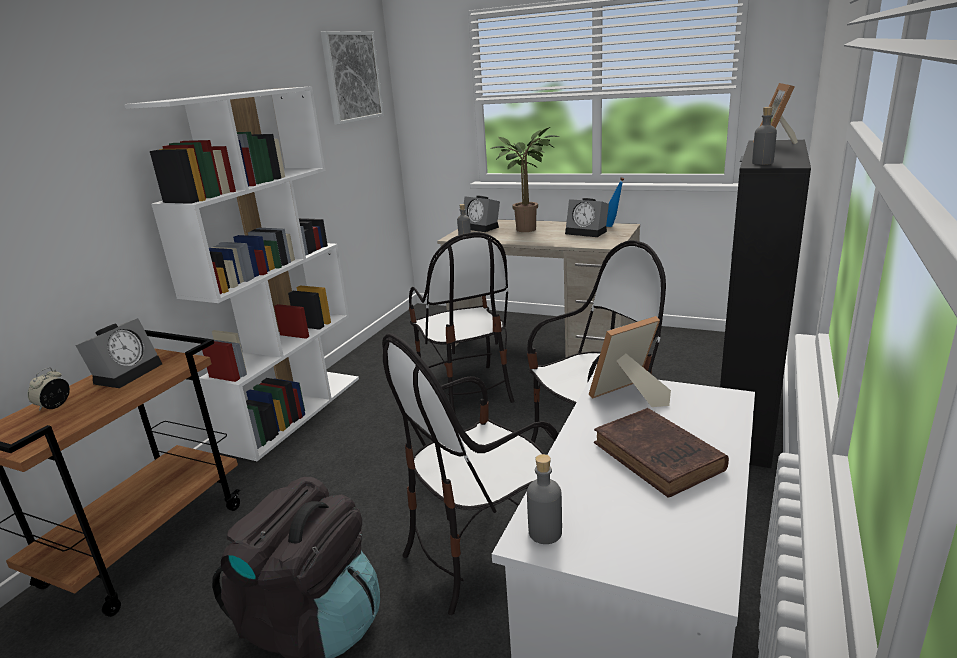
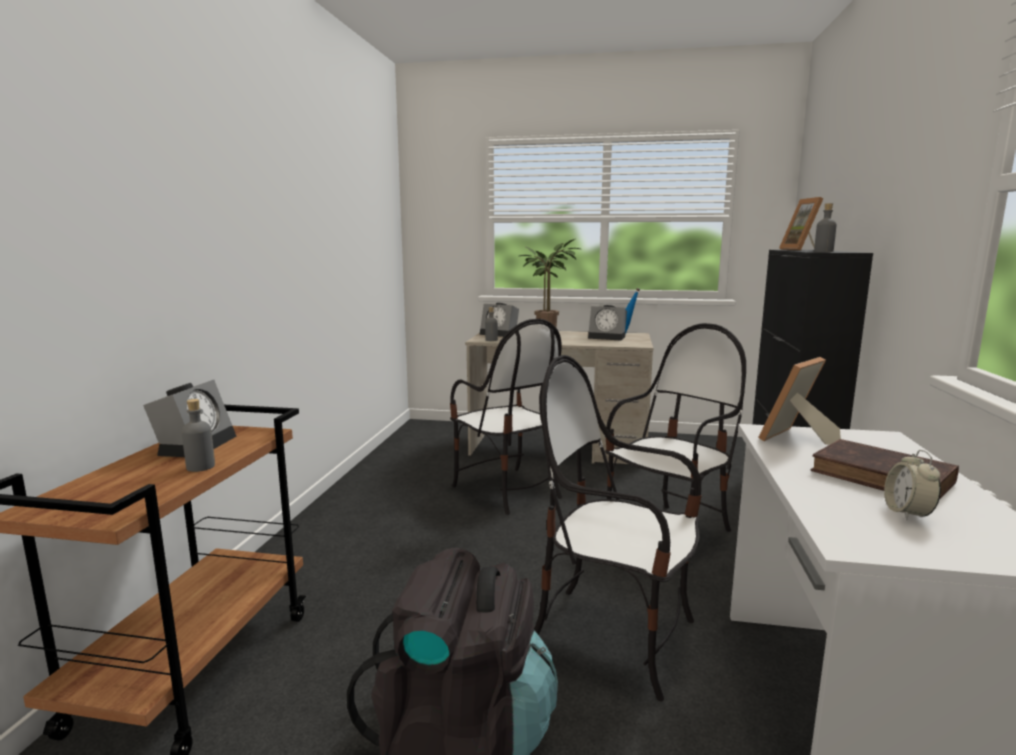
camera: 15 degrees left, 10 degrees down
(54, 406) = (119, 477): alarm clock -> alarm clock (907, 513)
(295, 411) = (324, 518): white bookcase -> none
(352, 77) = (375, 184): picture -> none
(481, 553) = (614, 636): chair -> chair turned 75 degrees clockwise
(545, 533) = (857, 538): grey bottle -> grey bottle (200, 467)

